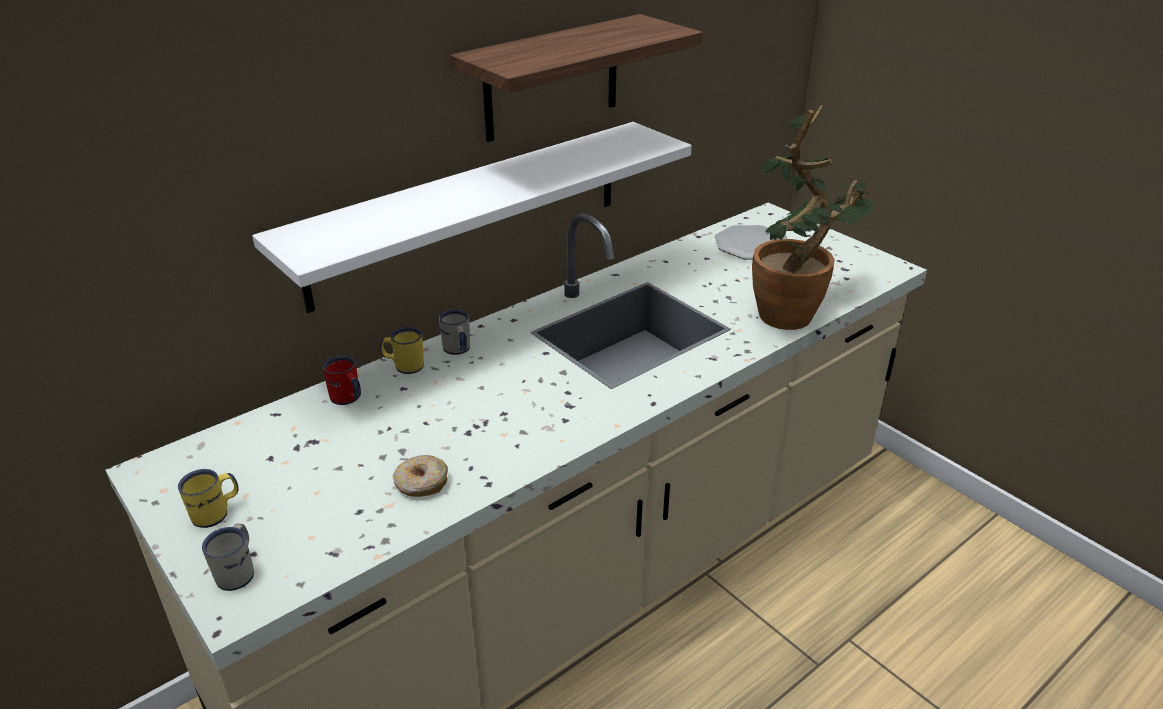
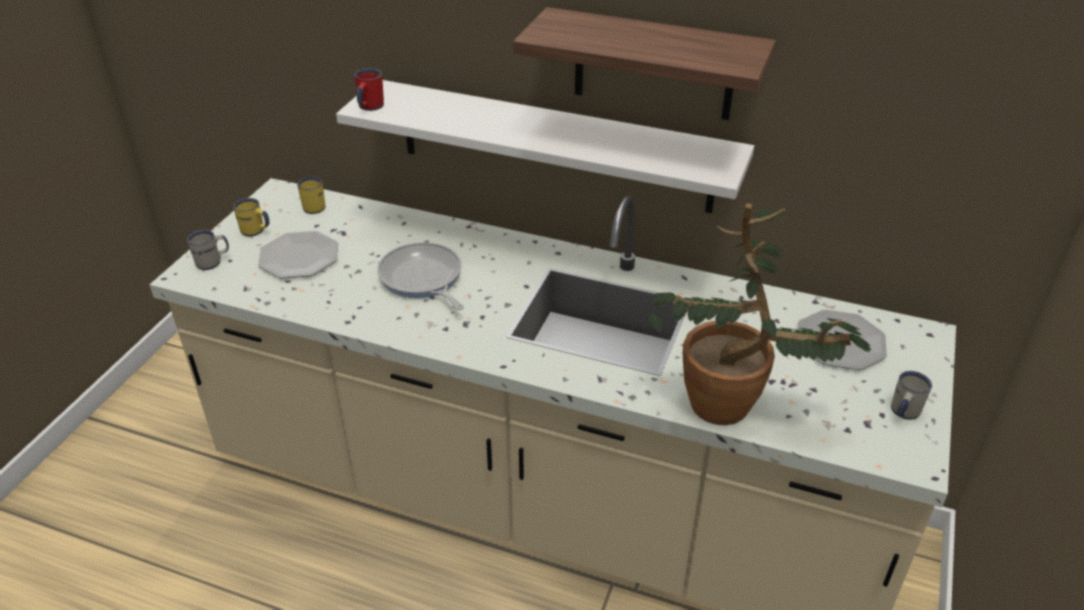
camera: 60 degrees right, 5 degrees up
(320, 489) = (299, 257): none -> plate
(348, 399) = (396, 225): red mug -> red mug (369, 107)
(404, 366) = (453, 230): yellow mug -> yellow mug (313, 205)
(421, 484) = (329, 293): donut -> none
(458, 350) = (492, 245): white mug -> white mug (903, 413)
(467, 410) = (422, 279): none -> frying pan

